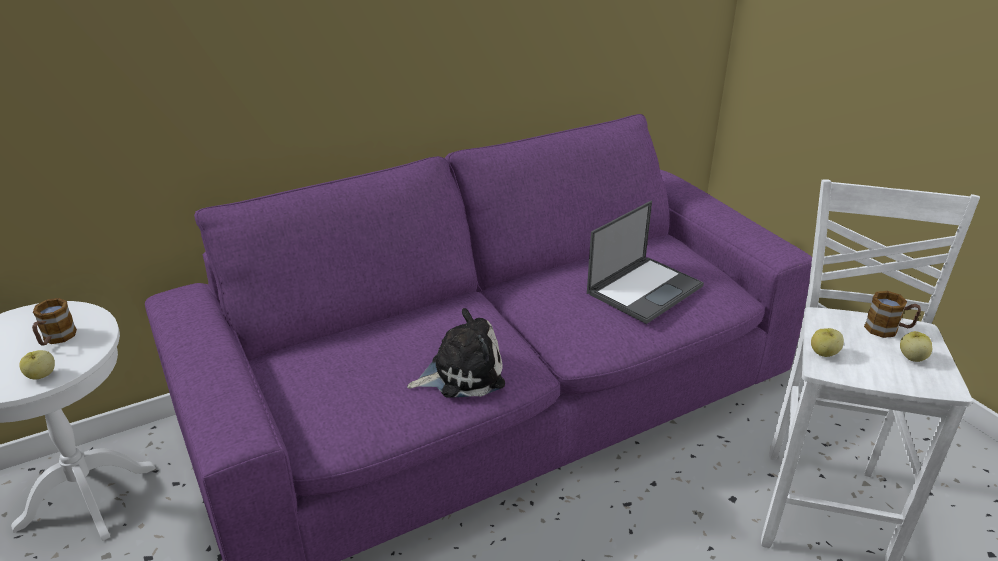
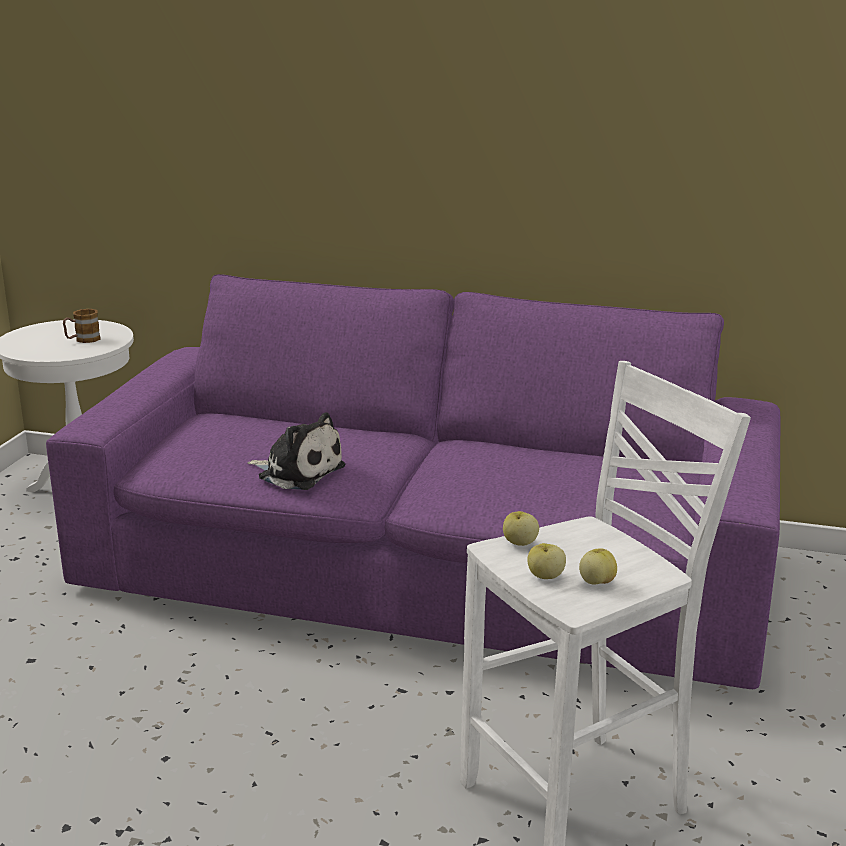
camera: 45 degrees right, 10 degrees down
(41, 375) = (45, 353): apple -> apple (545, 576)
(645, 289) = (557, 485): laptop -> none
(888, 329) = (629, 560): mug -> none

